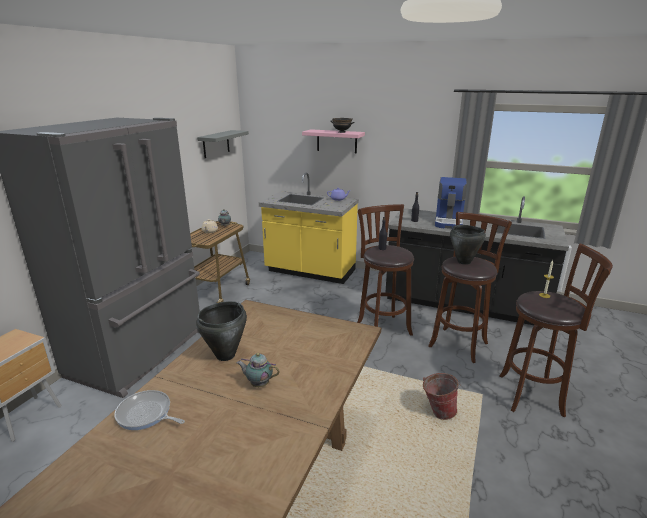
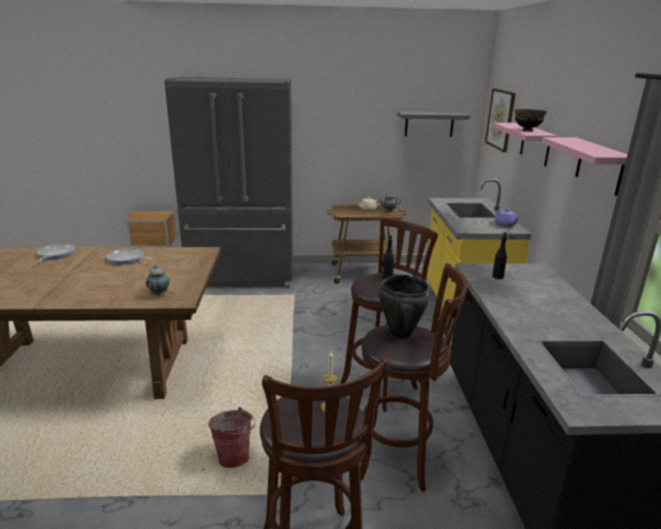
camera: 65 degrees right, 0 degrees up
(226, 355) = (127, 259): black cooking pot -> frying pan
(258, 384) = (89, 276): teapot -> teapot (159, 294)
(274, 130) = (500, 119): none -> picture
(418, 143) = (599, 166): none -> pink shelf
(449, 221) = (536, 300): coffee machine -> none

